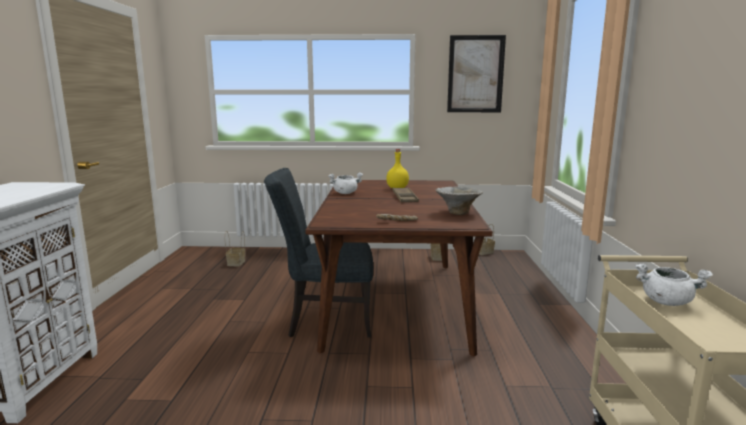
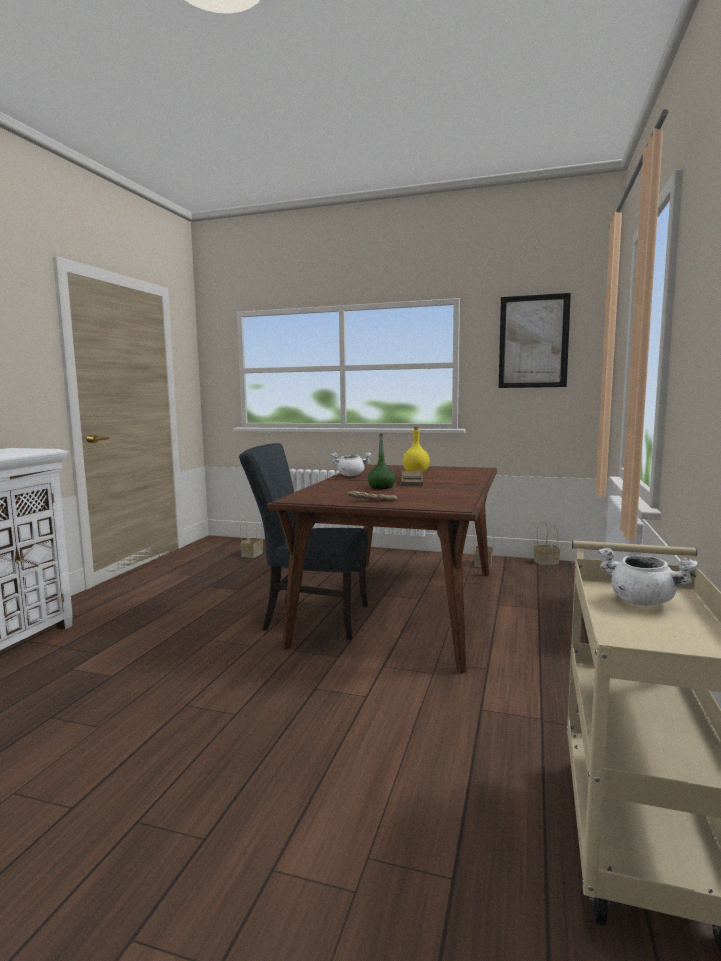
camera: 15 degrees right, 5 degrees down
(386, 205) = (381, 487): none -> green bottle
(457, 213) = (455, 496): bowl -> none

